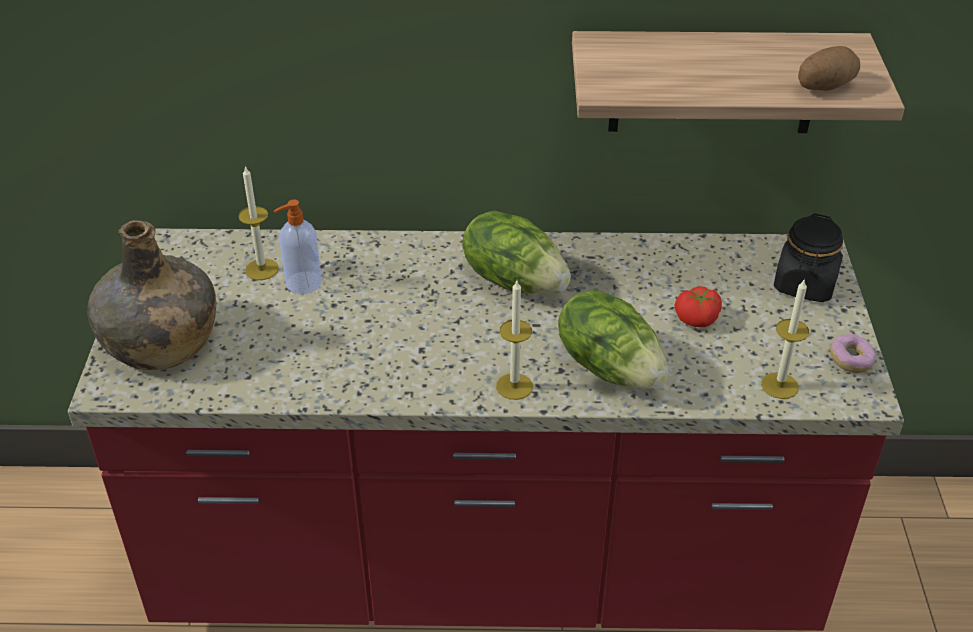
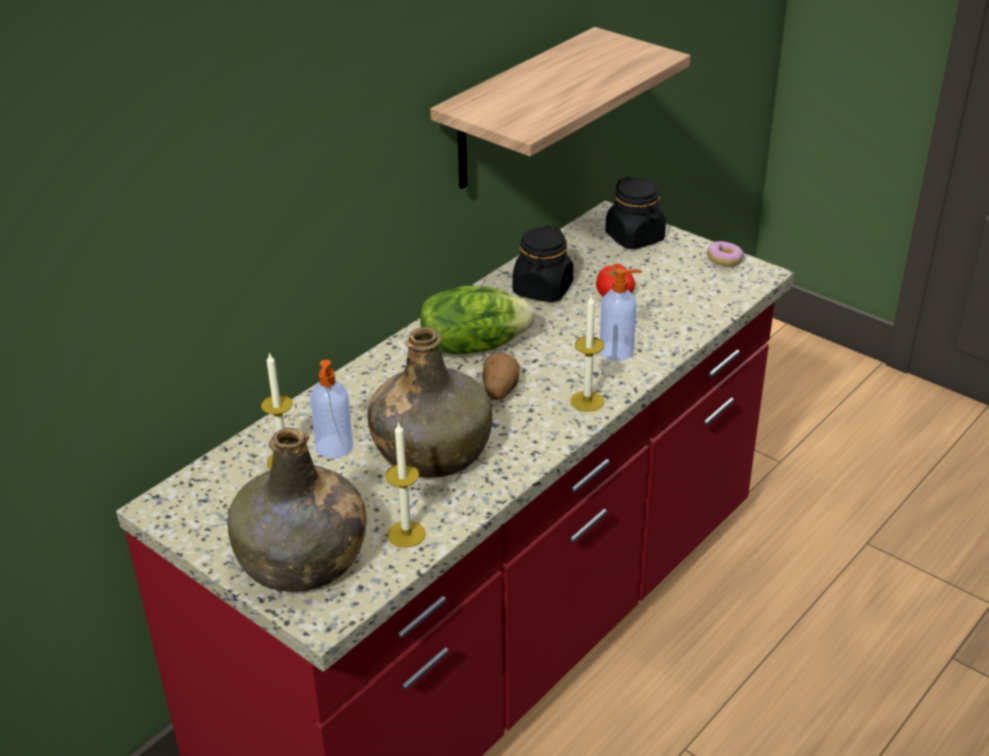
camera: 50 degrees left, 5 degrees down
(350, 335) = (432, 451): none -> green bottle
(610, 366) = (618, 351): lettuce -> soap dispenser
(645, 274) = (542, 290): none -> black jar
(779, 385) = (715, 297): candle -> candle (406, 534)
(824, 86) = (633, 64): potato -> potato (499, 390)

